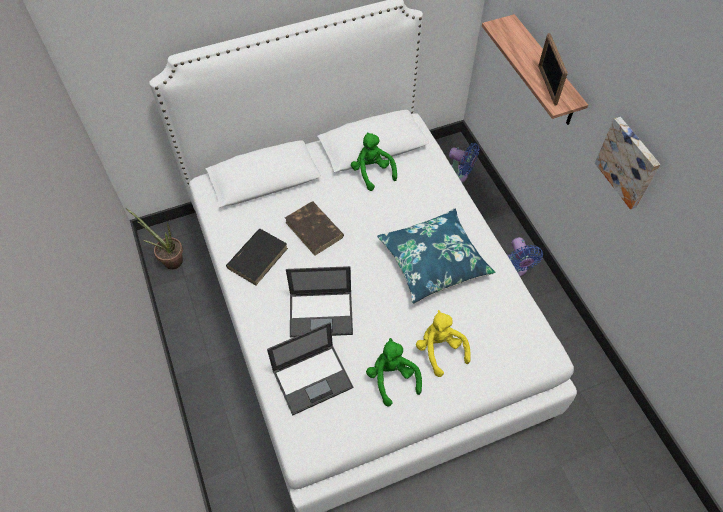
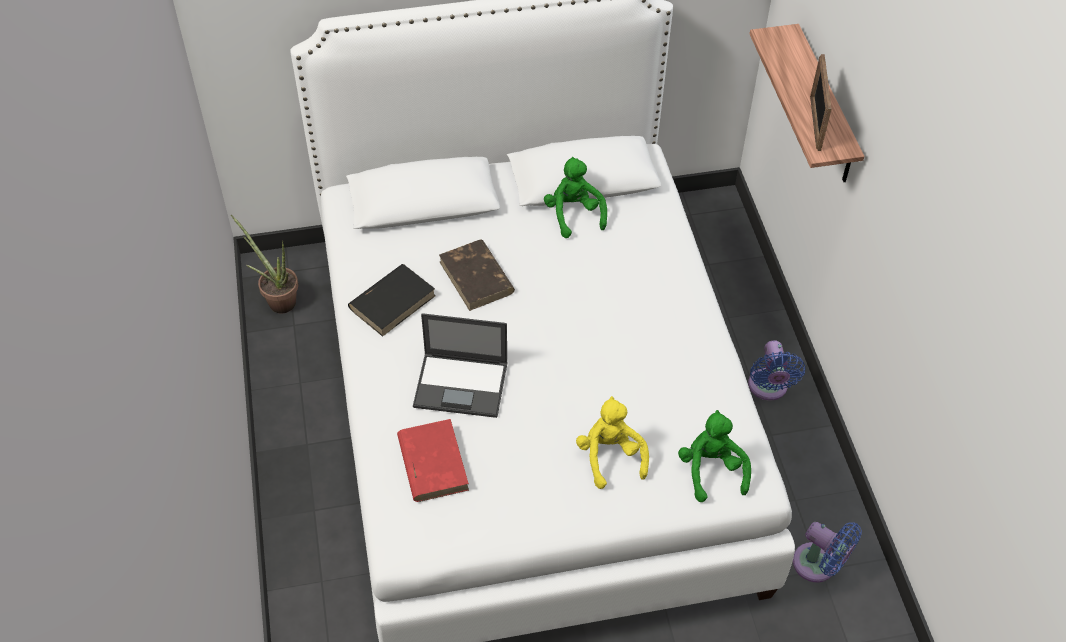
camera: 10 degrees right, 5 degrees down
(313, 378) = (432, 462): laptop -> red book
(392, 378) = (537, 480): green plush toy -> green plush toy (711, 470)
(433, 261) = (630, 343): blue pillow -> none
(458, 175) = (716, 246): blue fan -> blue fan (818, 566)
(629, 162) = (899, 238): picture -> none

